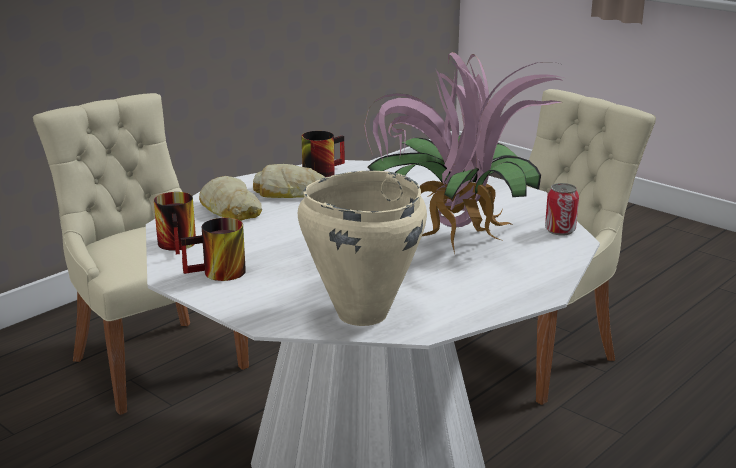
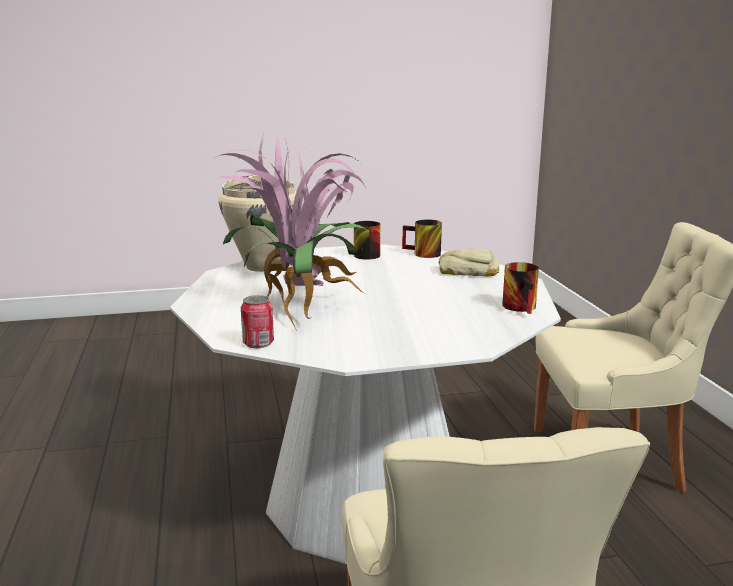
camera: 125 degrees right, 5 degrees down
(290, 192) = (482, 290): bread -> none

